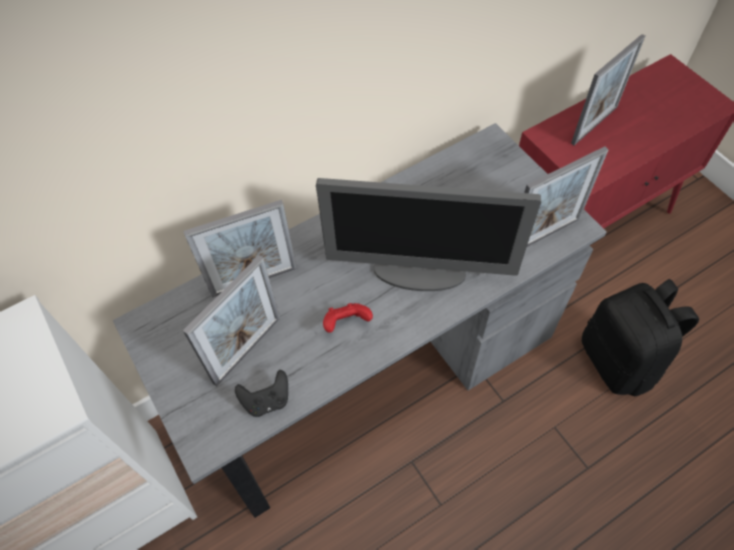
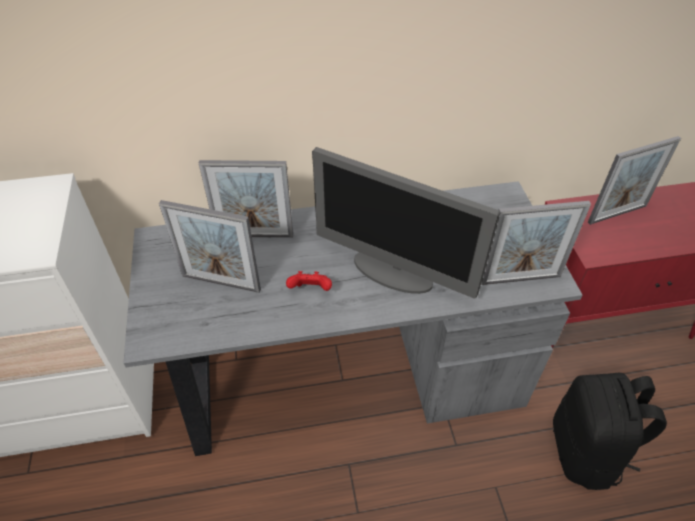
camera: 20 degrees right, 10 degrees down
(247, 350) = (221, 283): picture frame -> picture frame turned 45 degrees clockwise
(267, 400) = (214, 325): black game controller -> none

